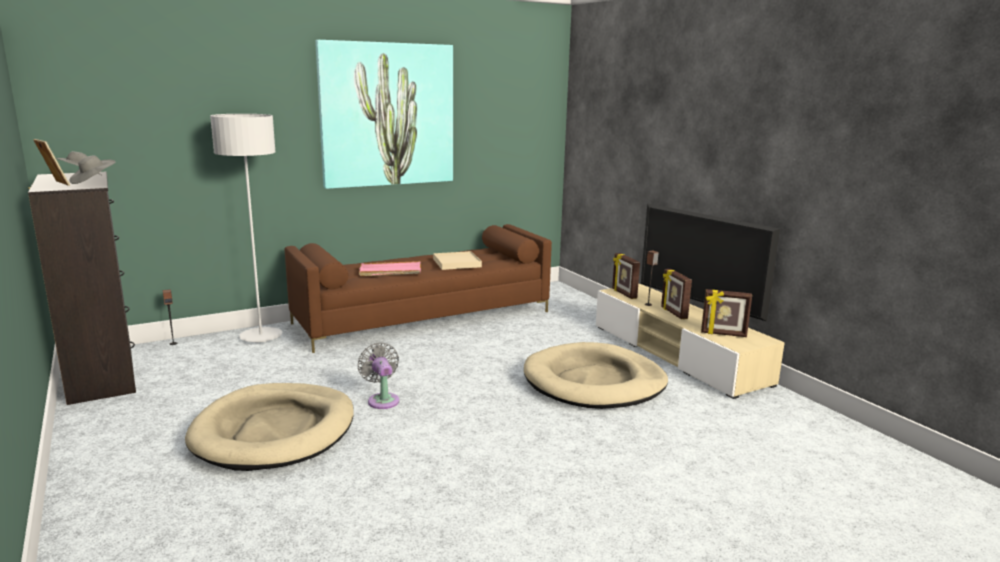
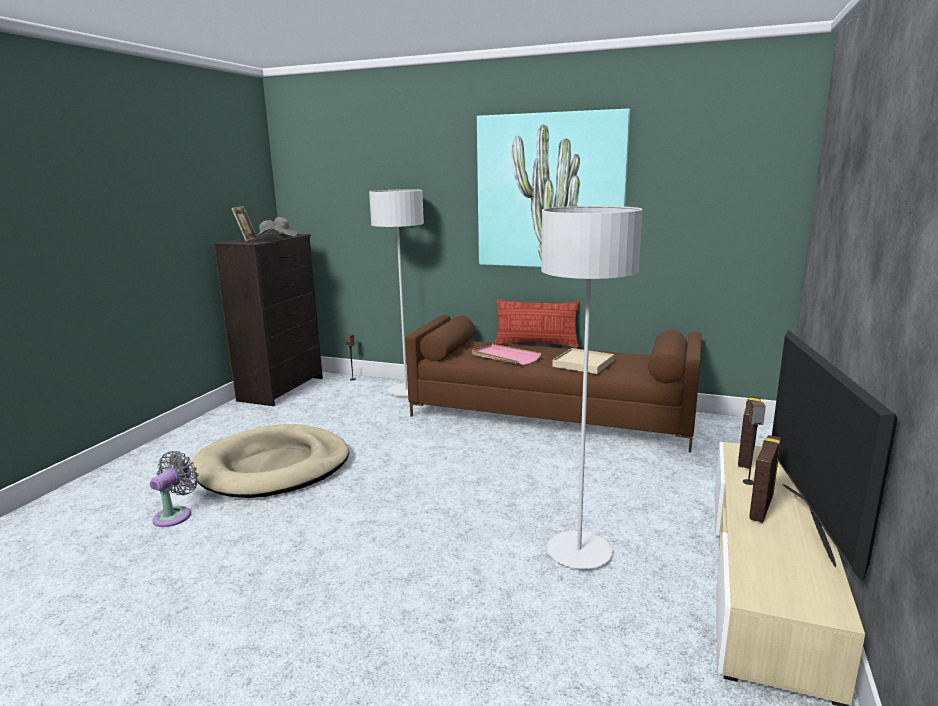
camera: 50 degrees right, 0 degrees up
(382, 400) = (374, 476): grey fan -> grey fan (175, 515)
(388, 258) = (536, 344): none -> pillow
(594, 382) = (579, 552): beige dog bed -> grey floor lamp
(723, 334) = (771, 568): picture frame -> none

